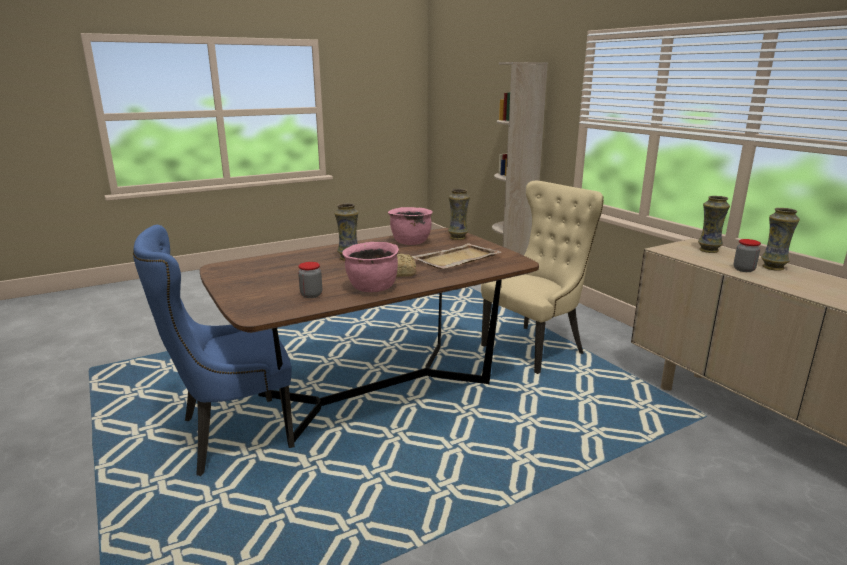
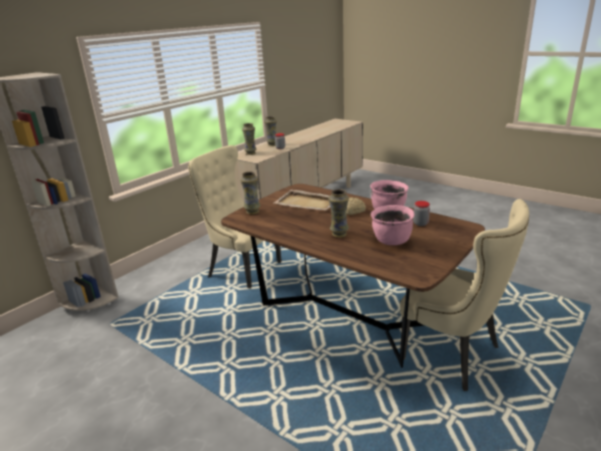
camera: 110 degrees left, 5 degrees up
(233, 435) = (452, 355): blue chair -> beige chair
(410, 242) = (277, 224): pink cooking pot -> pink cooking pot (391, 241)

